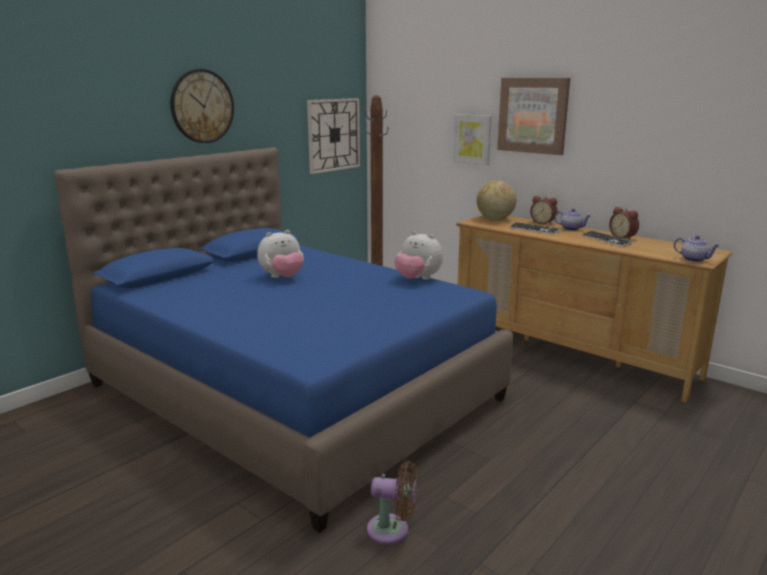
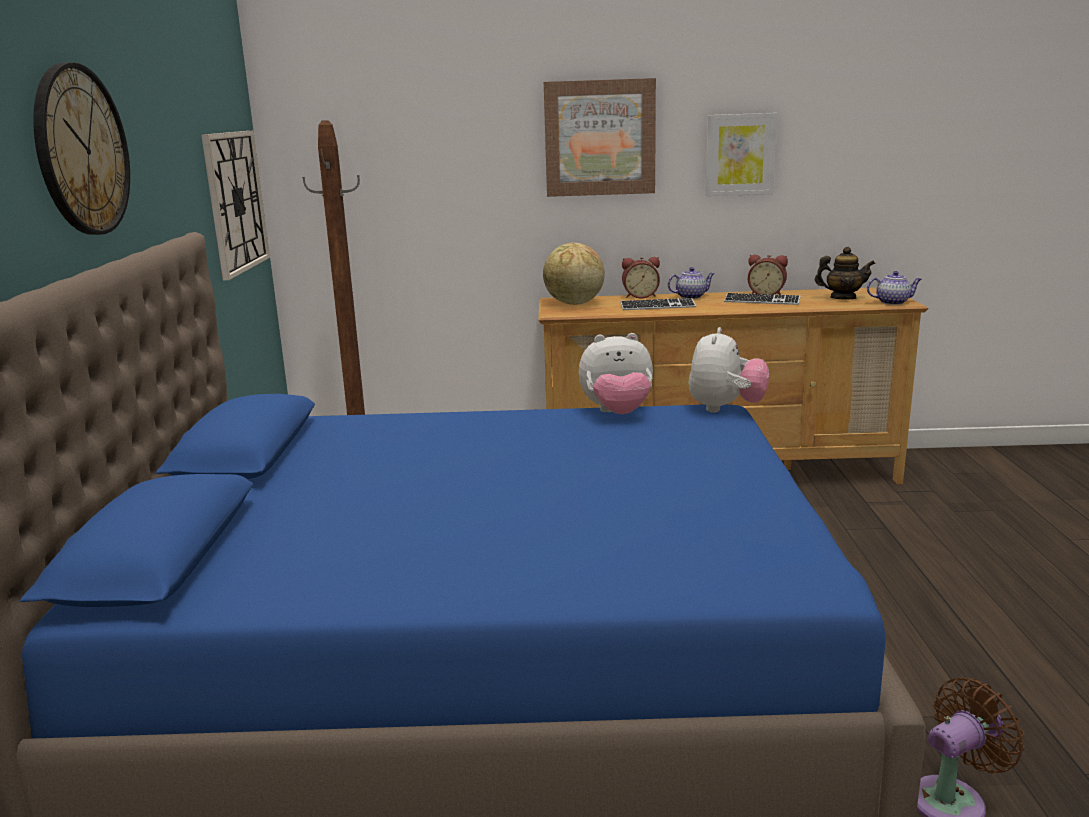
camera: 40 degrees left, 0 degrees up
(282, 277) = (419, 474): plush toy -> plush toy (725, 408)
(472, 139) = (495, 184): picture -> picture (740, 154)
(667, 250) = (842, 298): none -> teapot

